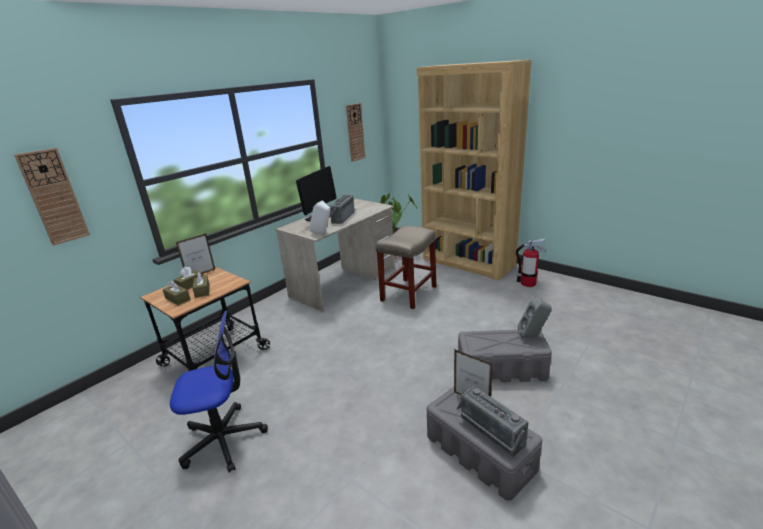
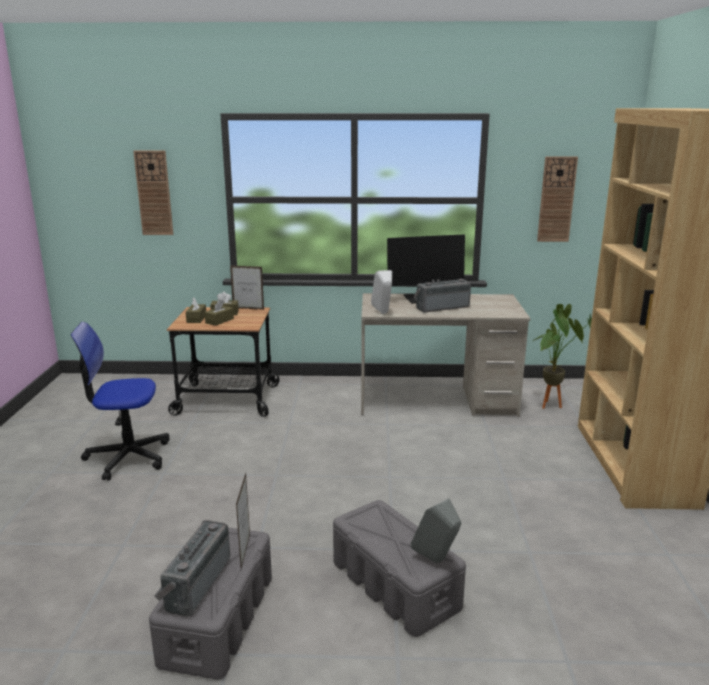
camera: 50 degrees right, 5 degrees down
(224, 439) = (128, 457): office chair -> office chair turned 135 degrees clockwise
(408, 294) = (474, 450): beige stool -> none
(528, 283) = (663, 539): fire extinguisher -> none

